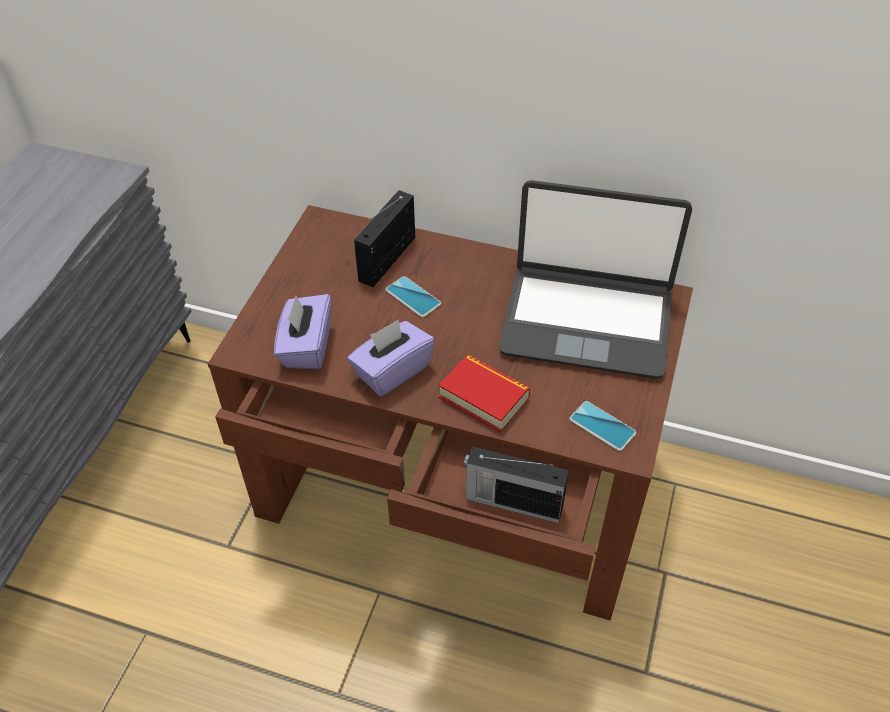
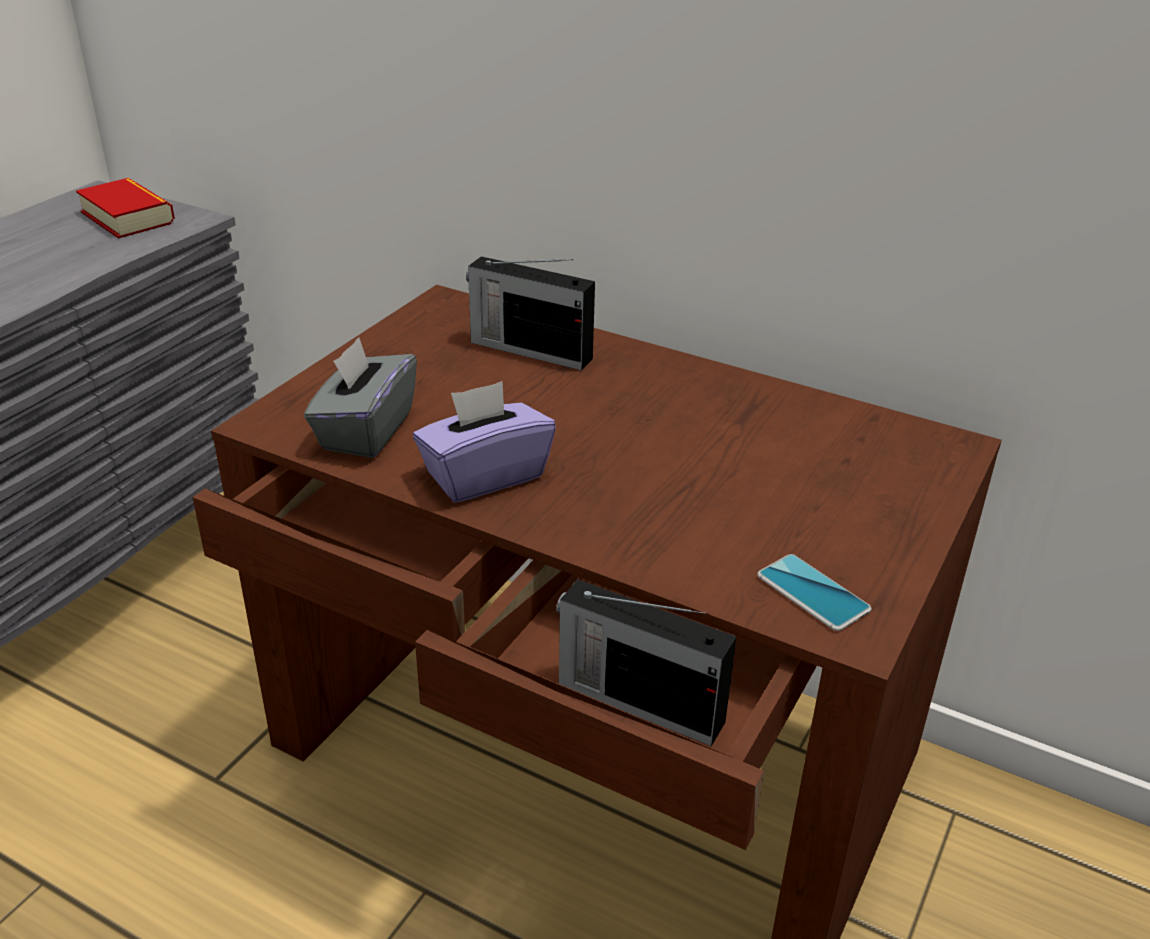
camera: 10 degrees right, 15 degrees down
(306, 347) = (365, 430): purple tissue box -> grey tissue box
(388, 258) = (529, 349): radio -> radio turned 105 degrees counterclockwise
(413, 297) = (549, 396): phone -> none
(484, 398) = (620, 528): book -> book (127, 217)
(586, 321) = (816, 457): laptop -> none

